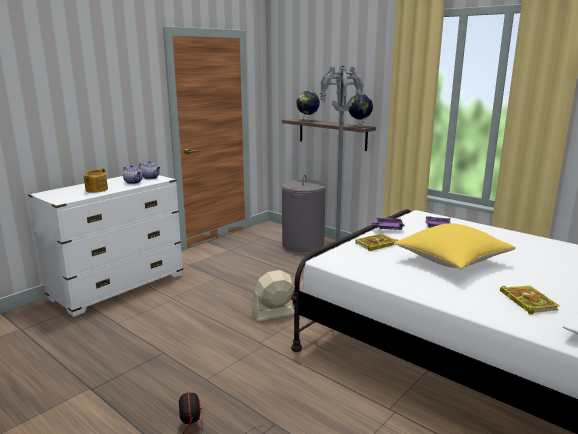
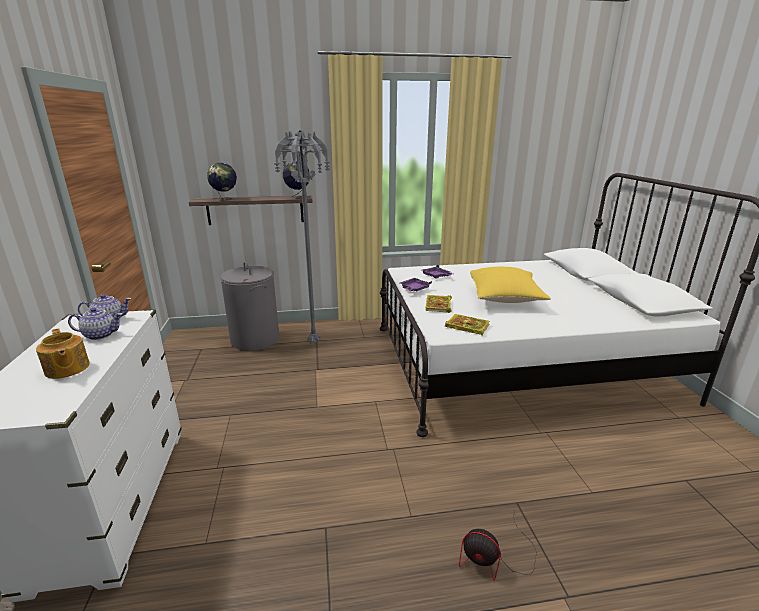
camera: 50 degrees left, 5 degrees up
(275, 313) = (350, 415): beige fan -> none
(527, 301) = (587, 307): book -> book (466, 326)

